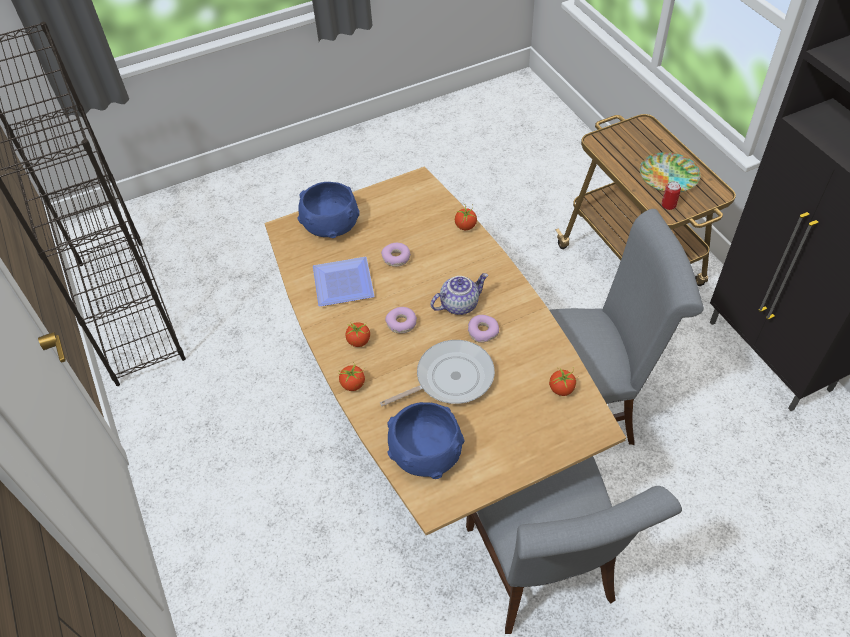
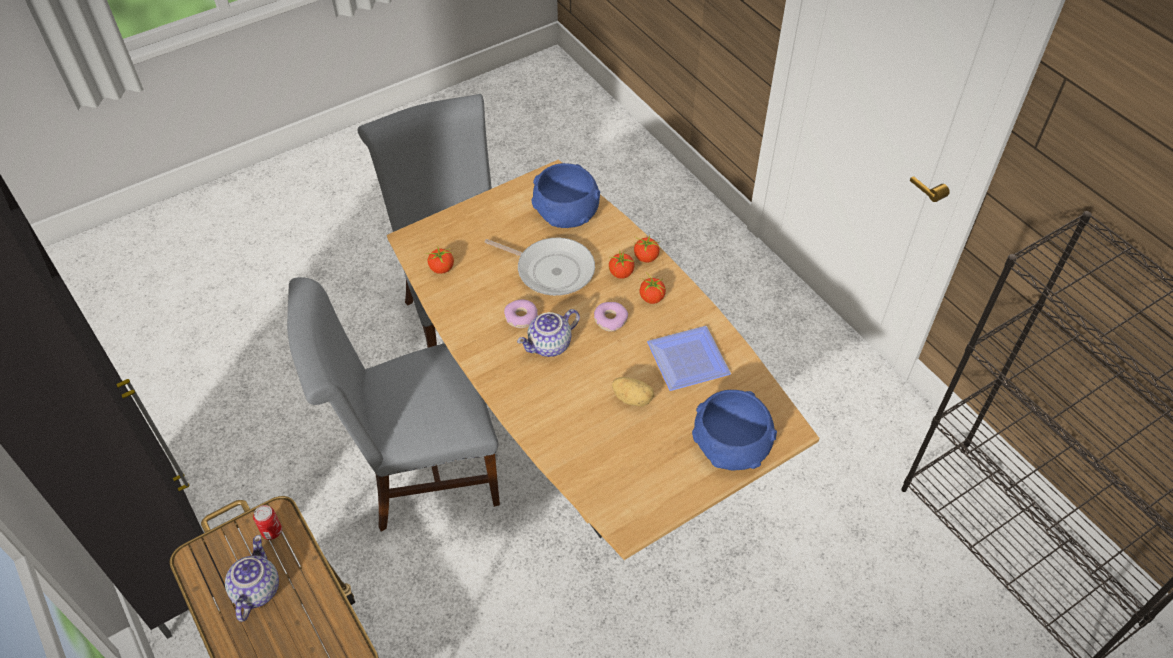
camera: 170 degrees right, 0 degrees up
(396, 258) = (633, 398): donut -> potato
(450, 378) = (551, 270): frying pan -> frying pan turned 120 degrees counterclockwise
(465, 226) = (552, 452): tomato -> tomato (621, 273)
(669, 176) = (255, 589): plate -> teapot

